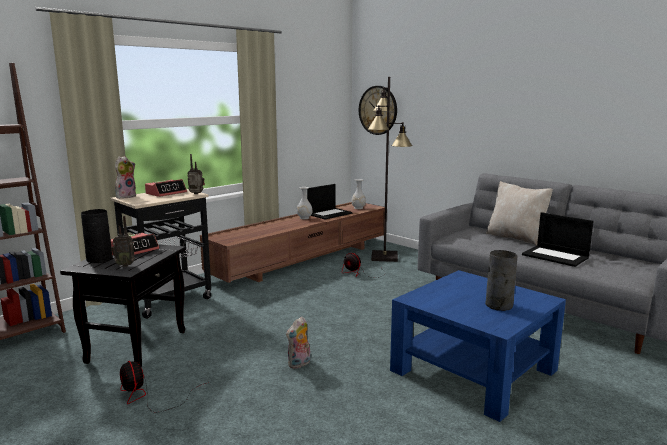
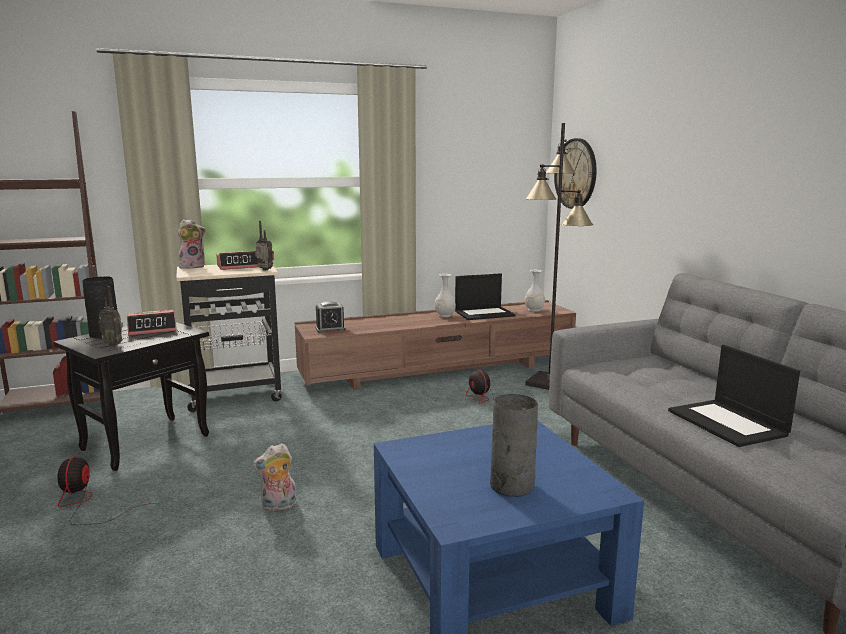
camera: 25 degrees right, 0 degrees up
(235, 237) = (330, 329): none -> alarm clock
(516, 238) = (700, 382): beige pillow -> none

